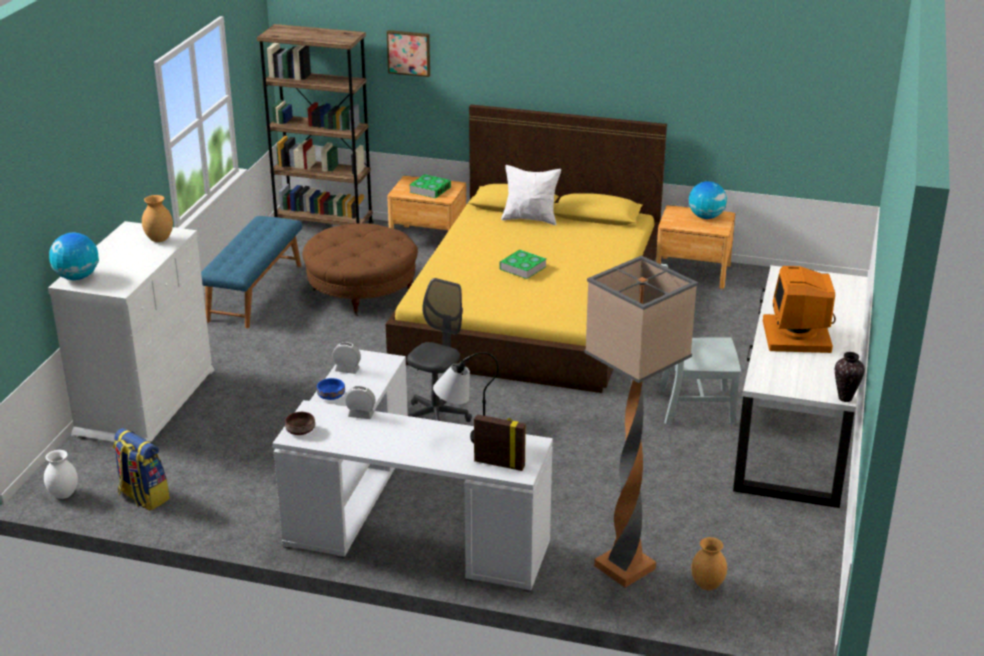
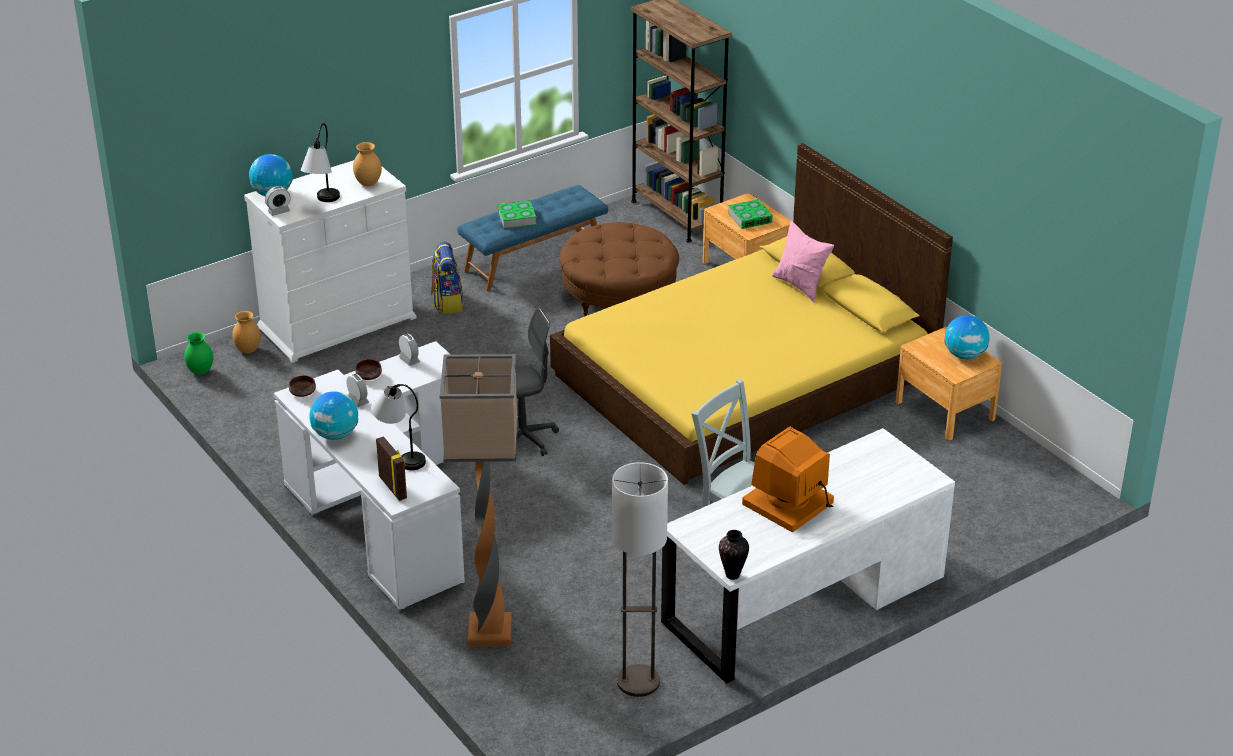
camera: 40 degrees right, 5 degrees up
(64, 494) = (201, 371): white vase -> green vase
(106, 287) = (279, 211): none -> alarm clock
(140, 268) = (322, 204): none -> table lamp
(143, 497) = (245, 399): backpack -> backpack (447, 302)
(331, 395) = (369, 376): blue bowl -> brown bowl
(384, 448) = (335, 435): none -> globe
(409, 52) = (764, 68): picture -> none
(522, 268) = (718, 333): book -> book (517, 218)
(530, 219) = (800, 286): white pillow -> pink pillow
(706, 585) = (528, 680): brown vase -> brown vase (248, 350)
(782, 541) = (638, 682): none -> floor lamp

